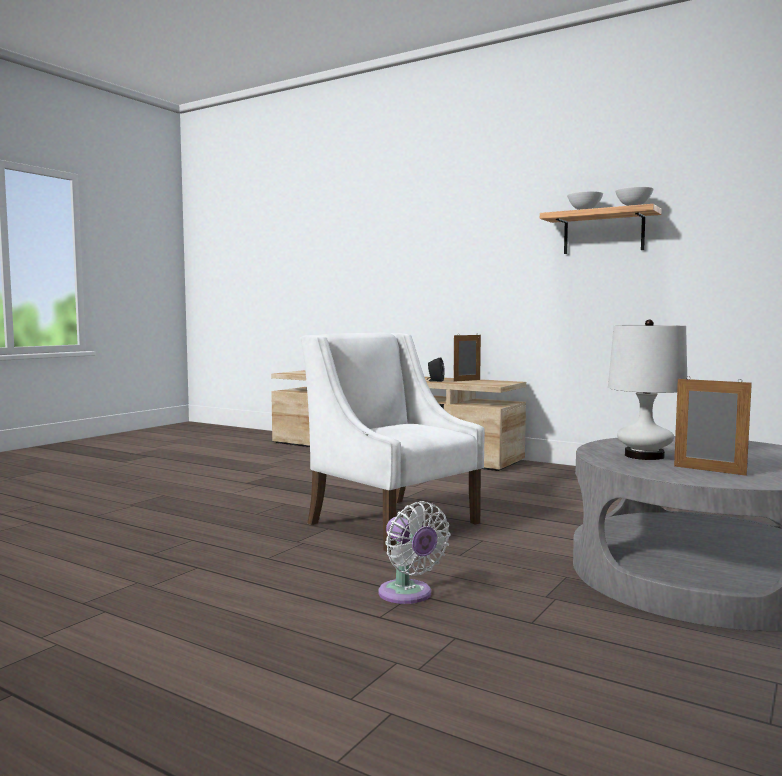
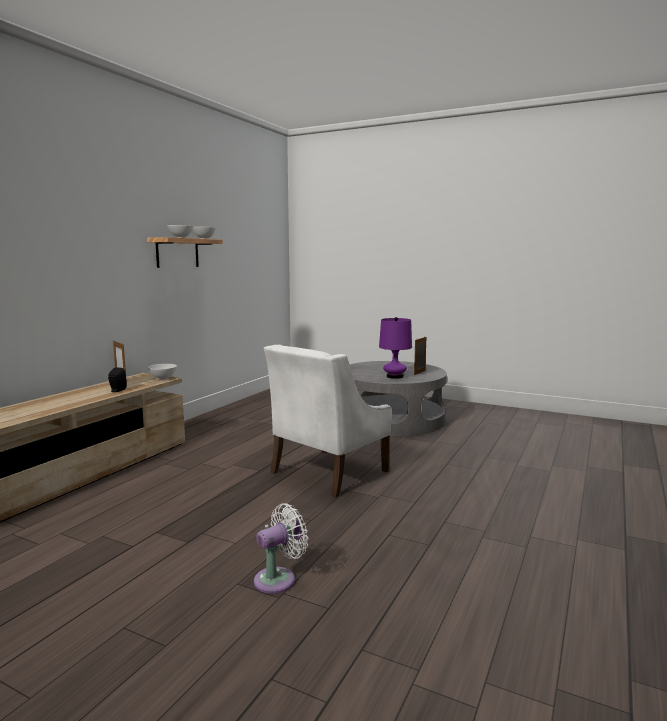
camera: 95 degrees left, 5 degrees up
(408, 595) = (449, 465): white fan -> white fan (279, 579)
(491, 384) = (163, 379): none -> white bowl
(644, 456) = (394, 376): white table lamp -> purple table lamp

